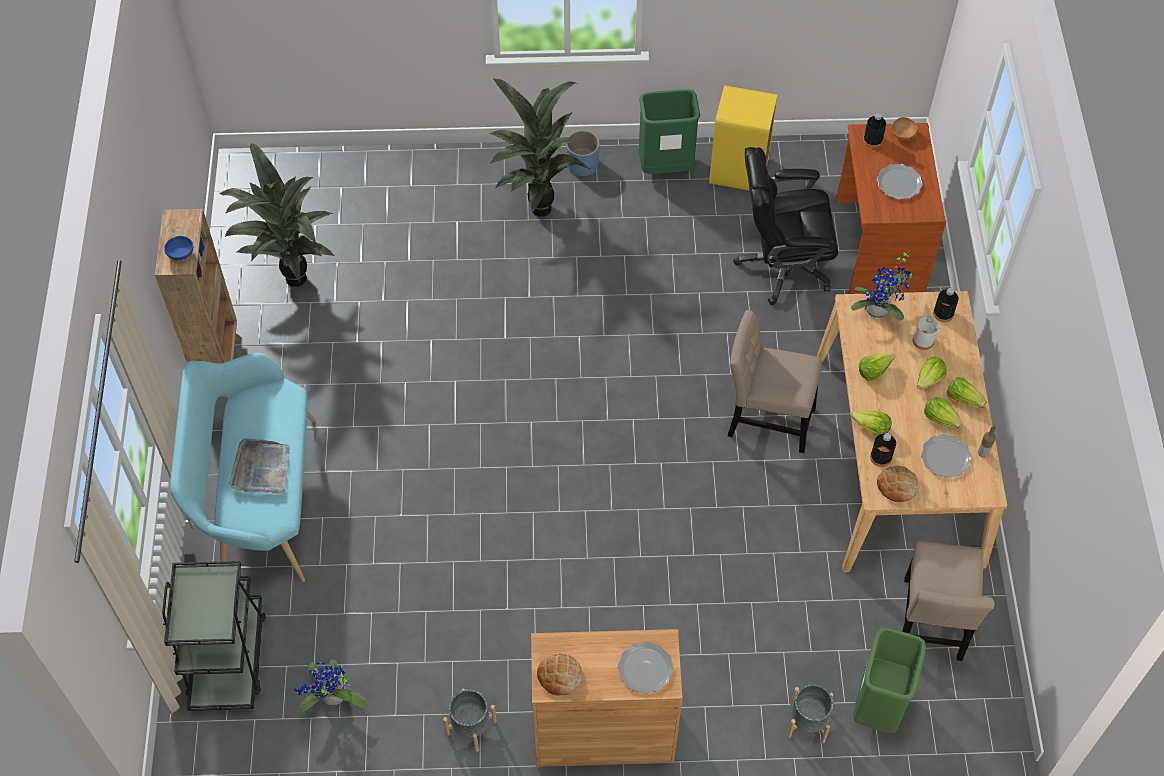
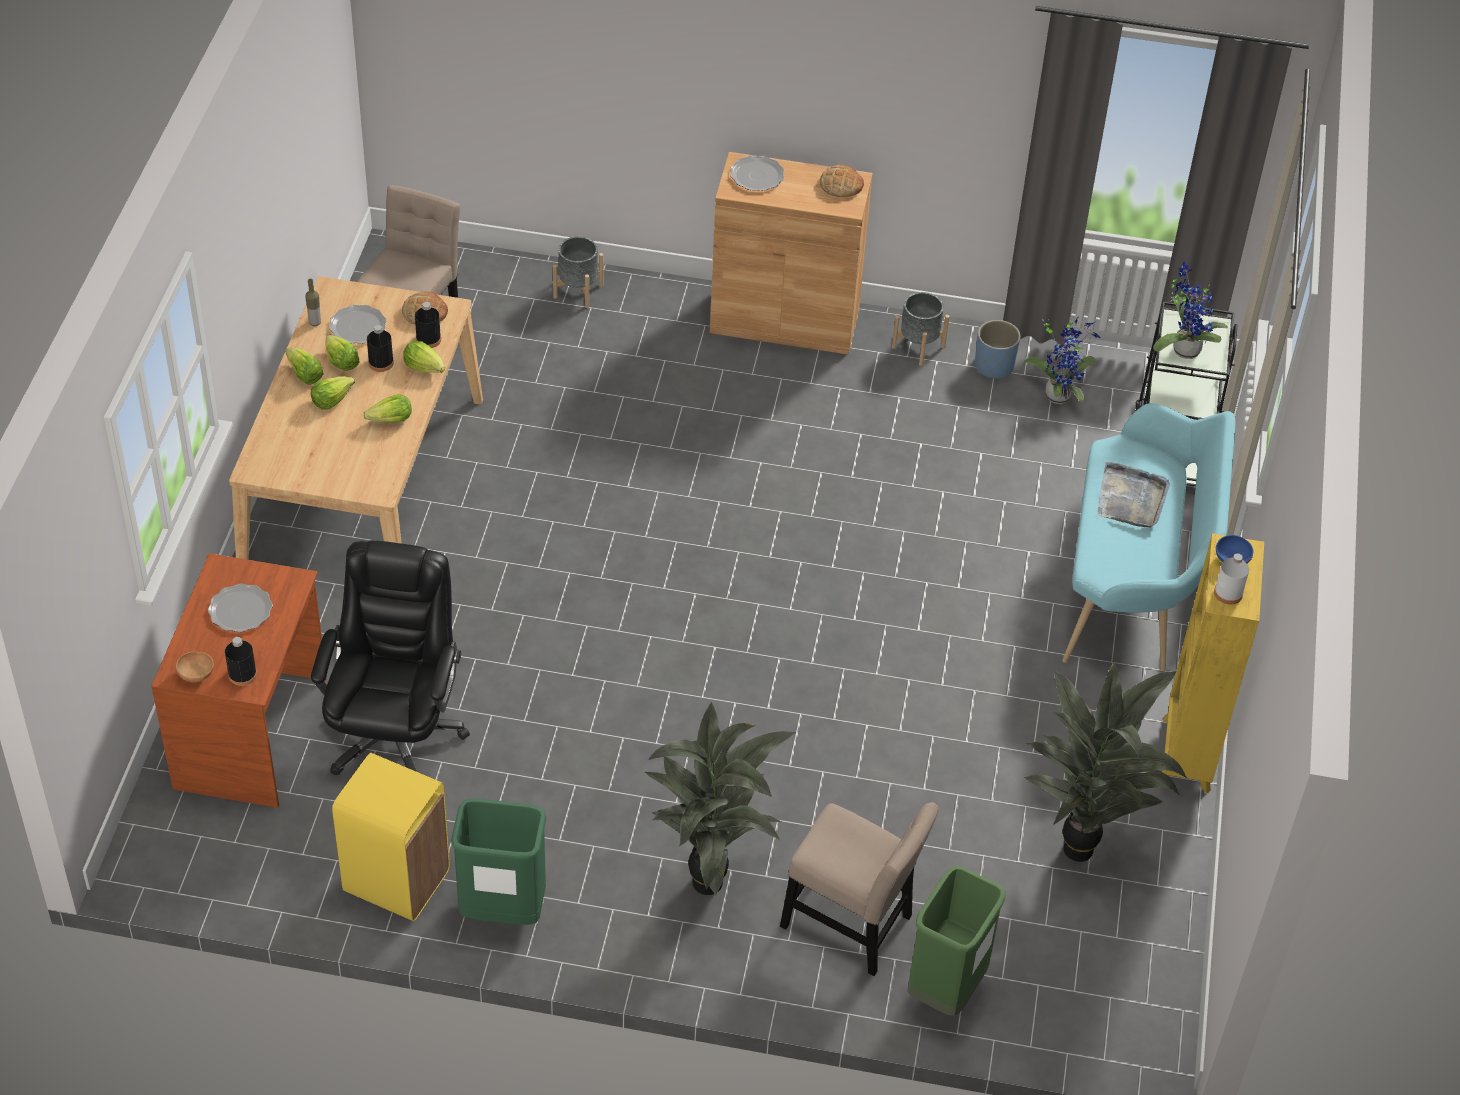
camera: 170 degrees left, 10 degrees down
(220, 362) = (1185, 756): brown bookcase -> yellow bookcase
(582, 165) = (626, 939): blue planter -> blue planter (993, 366)
(766, 419) = (501, 556): beige chair -> beige chair (852, 925)
(782, 265) = (395, 734): black office chair -> black office chair turned 90 degrees counterclockwise
(878, 705) = (502, 290): green trash can -> green trash can (946, 988)
(879, 311) = (349, 478): potted plant -> potted plant (1183, 348)
(923, 341) = (315, 438): white bottle -> white bottle (1228, 593)
(943, 313) = (273, 462): black bottle -> black bottle (381, 363)

